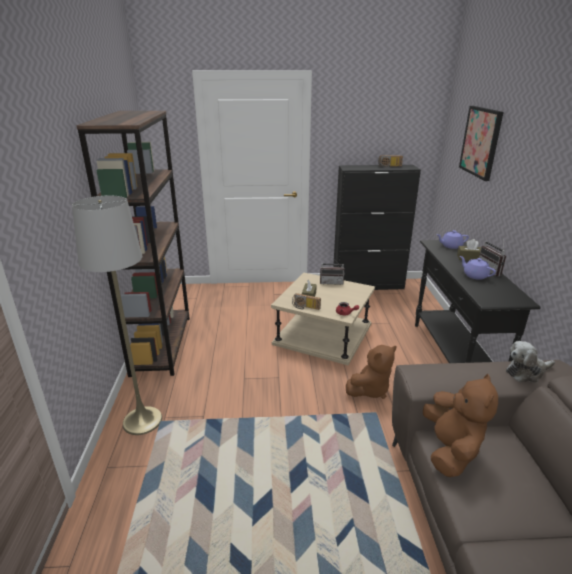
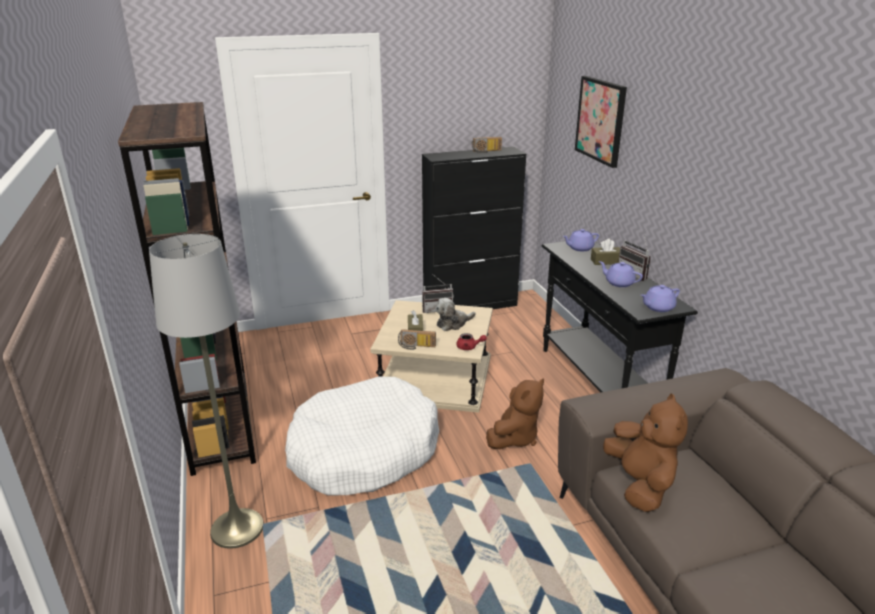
camera: 15 degrees left, 0 degrees up
(251, 380) = (363, 451): none -> white dog bed
(503, 299) = (658, 307): none -> purple teapot
(526, 372) = (699, 386): plush toy -> plush toy (453, 323)

